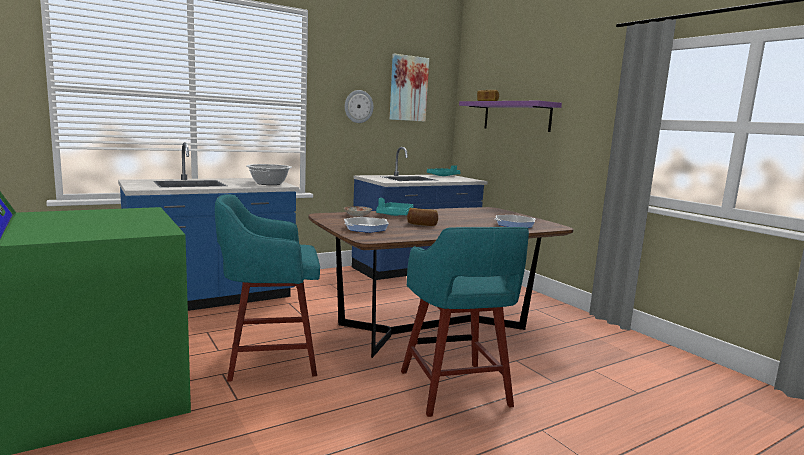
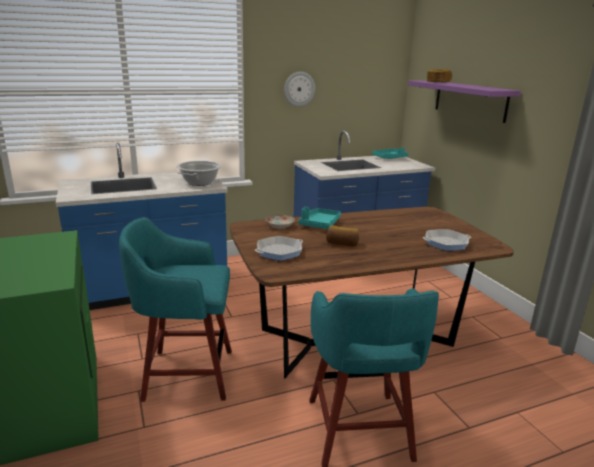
camera: 10 degrees right, 10 degrees up
(408, 88) = (354, 65): picture -> none

